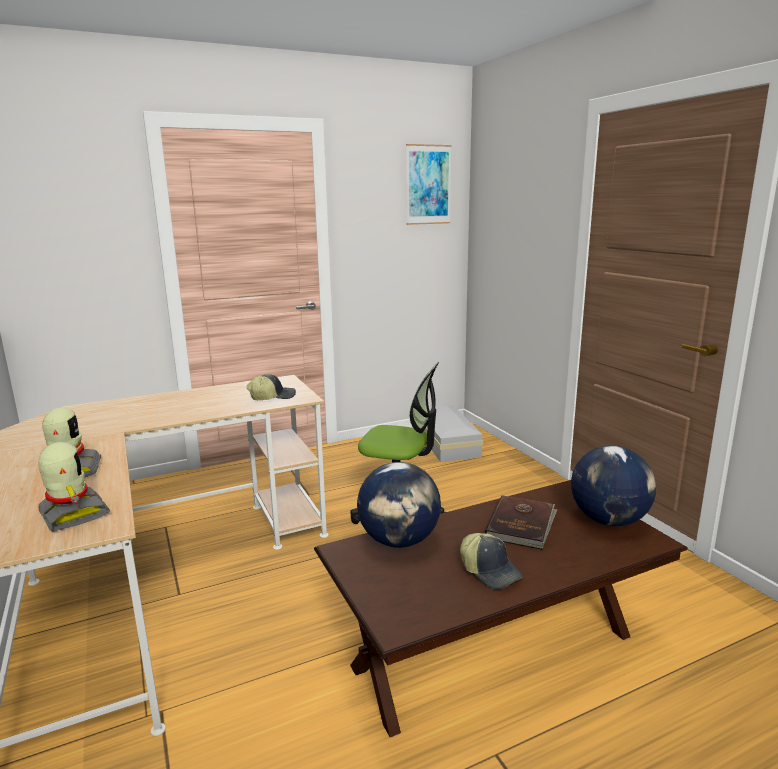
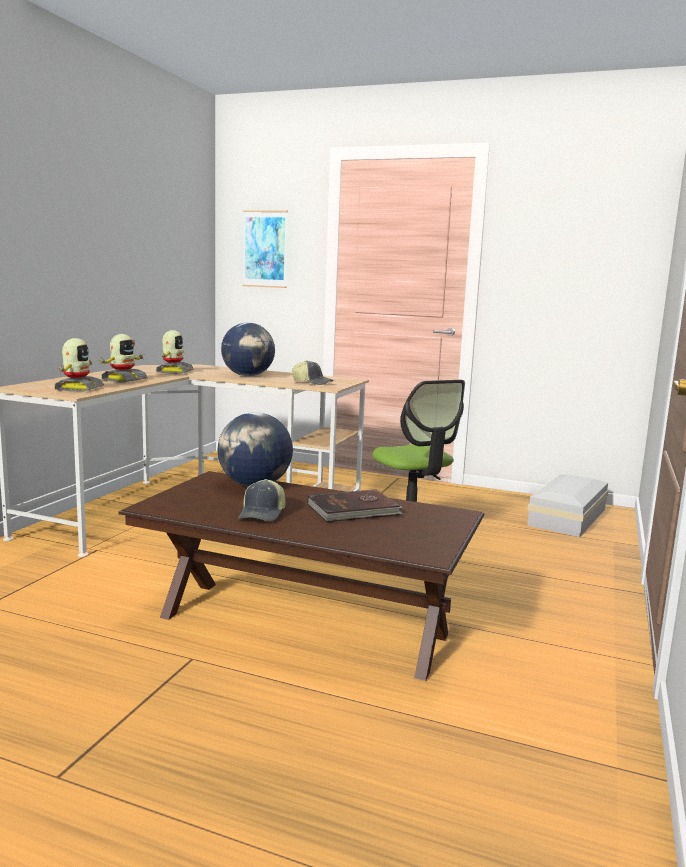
camera: 45 degrees right, 5 degrees down
(82, 431) = (174, 372): none -> toy robot
(428, 185) = (612, 210): picture -> picture (265, 249)
(609, 521) = (430, 535): globe -> globe (248, 376)

